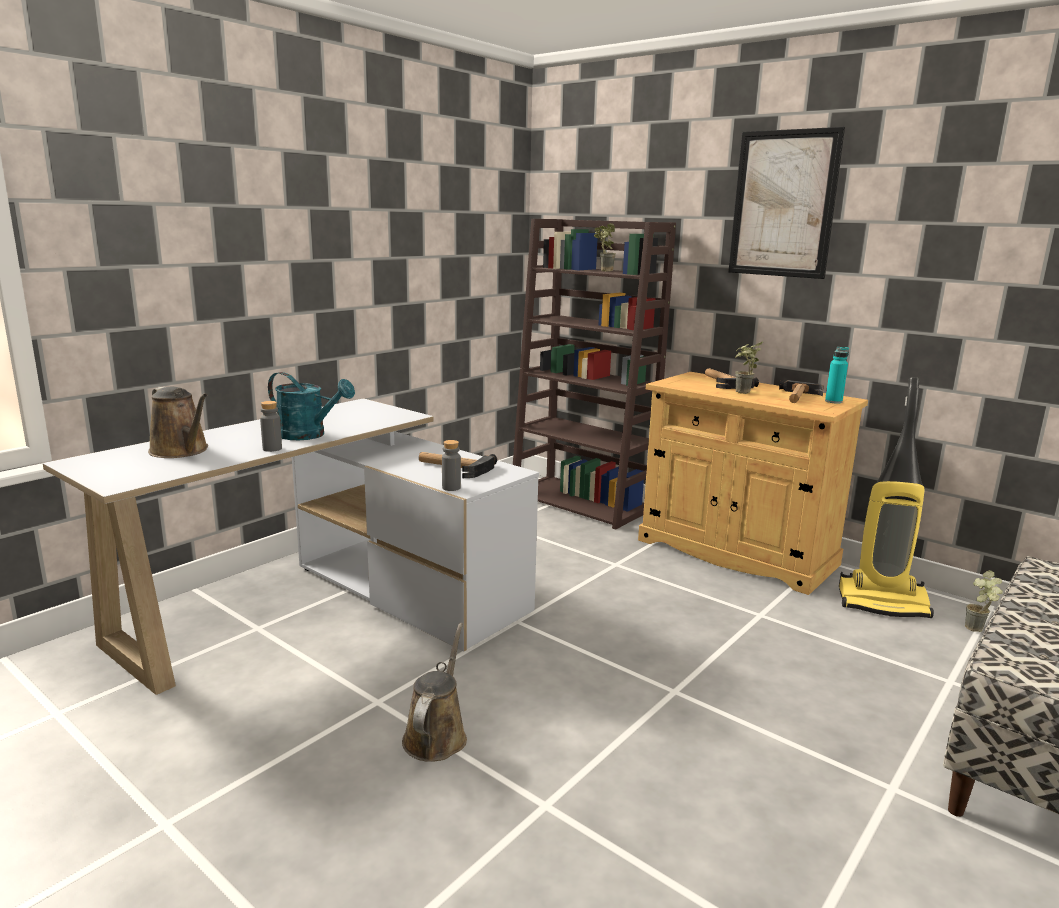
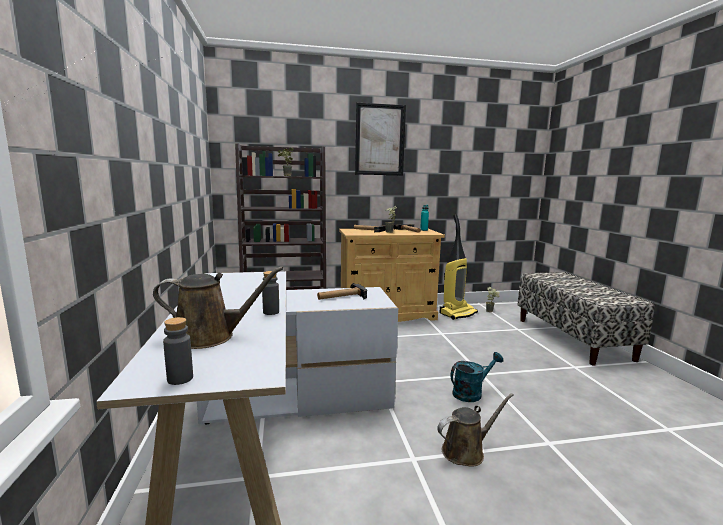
camera: 50 degrees left, 5 degrees down
(309, 435) = (260, 298): turquoise watering can -> turquoise watering can (471, 393)
(437, 735) = (466, 451): brown watering can -> brown watering can turned 105 degrees clockwise
(451, 488) = (375, 305): grey bottle -> grey bottle (180, 379)

